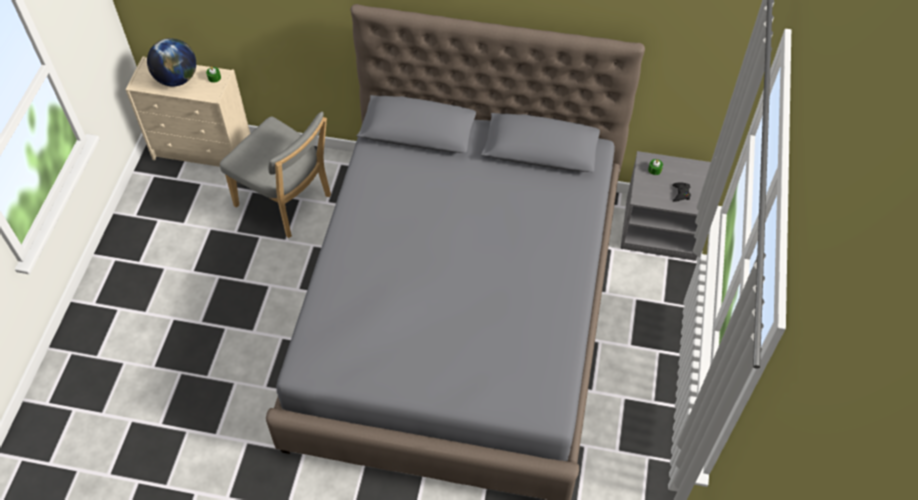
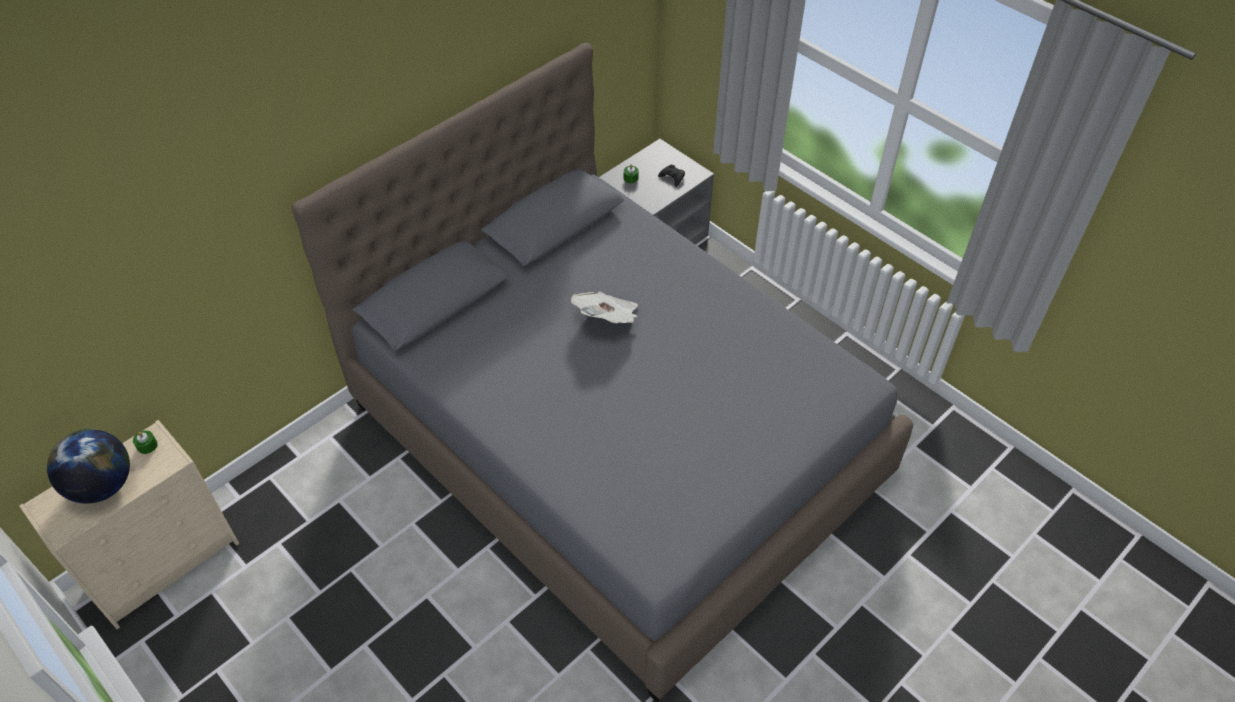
camera: 55 degrees left, 5 degrees down
(287, 203) = (331, 517): grey chair -> none
(481, 228) = (607, 319): none -> newspaper

